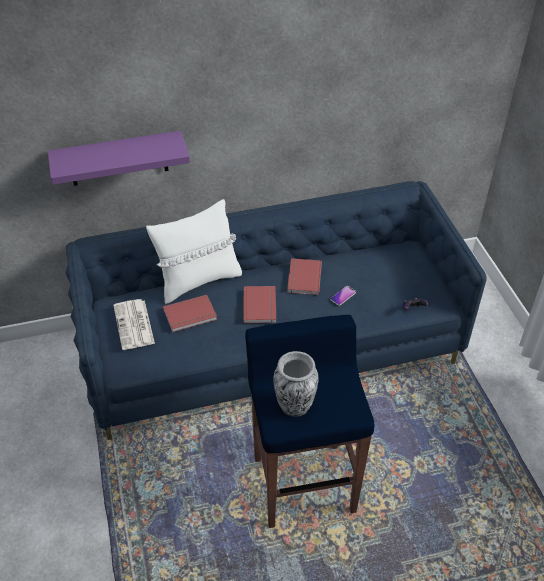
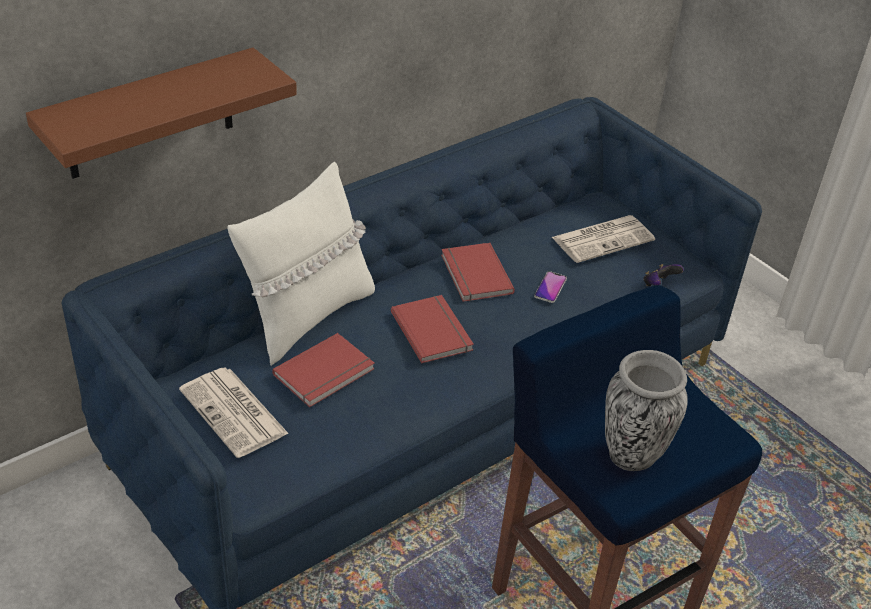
camera: 25 degrees left, 5 degrees down
(118, 159) = (150, 115): purple shelf -> brown shelf
(393, 273) = (603, 238): none -> newspaper

